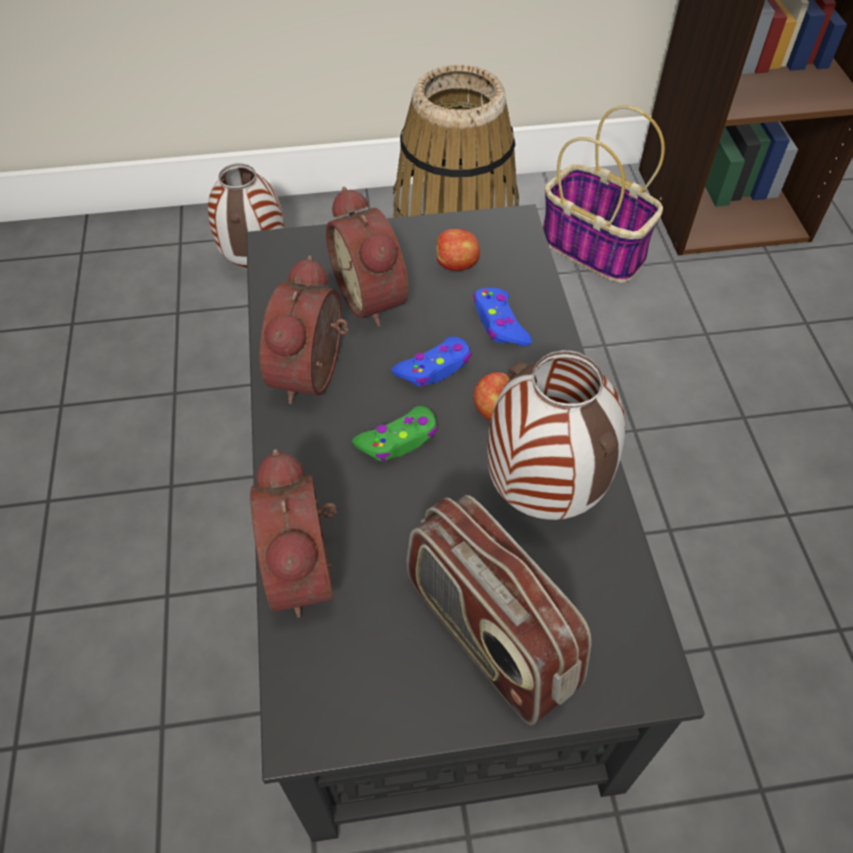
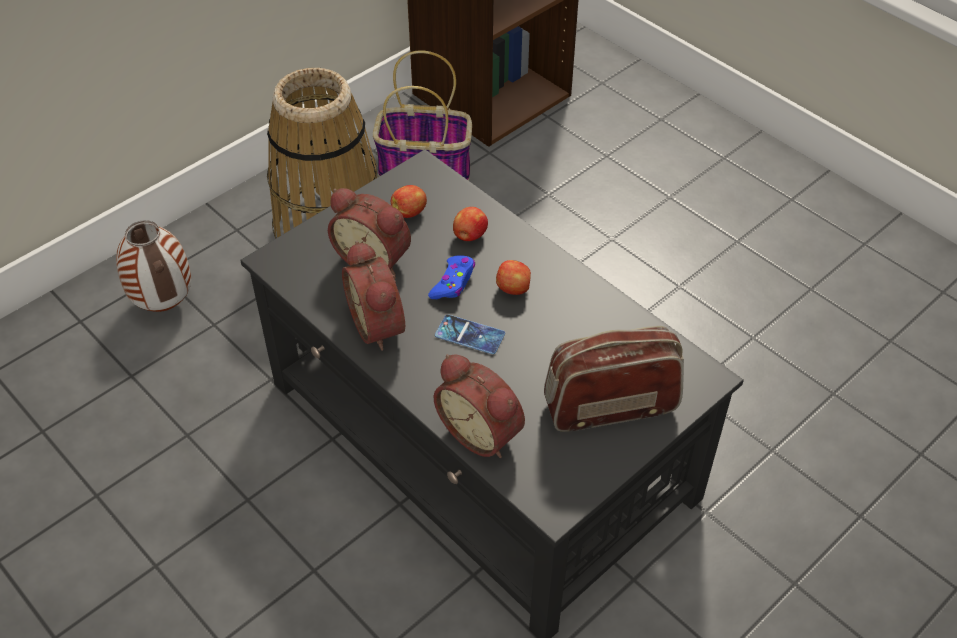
camera: 35 degrees left, 5 degrees down
(398, 440) = (469, 335): green game controller -> phone
(488, 635) = (610, 406): radio -> radio turned 150 degrees clockwise
(499, 323) = (469, 236): blue game controller -> apple
(545, 495) = (580, 319): vase -> none

